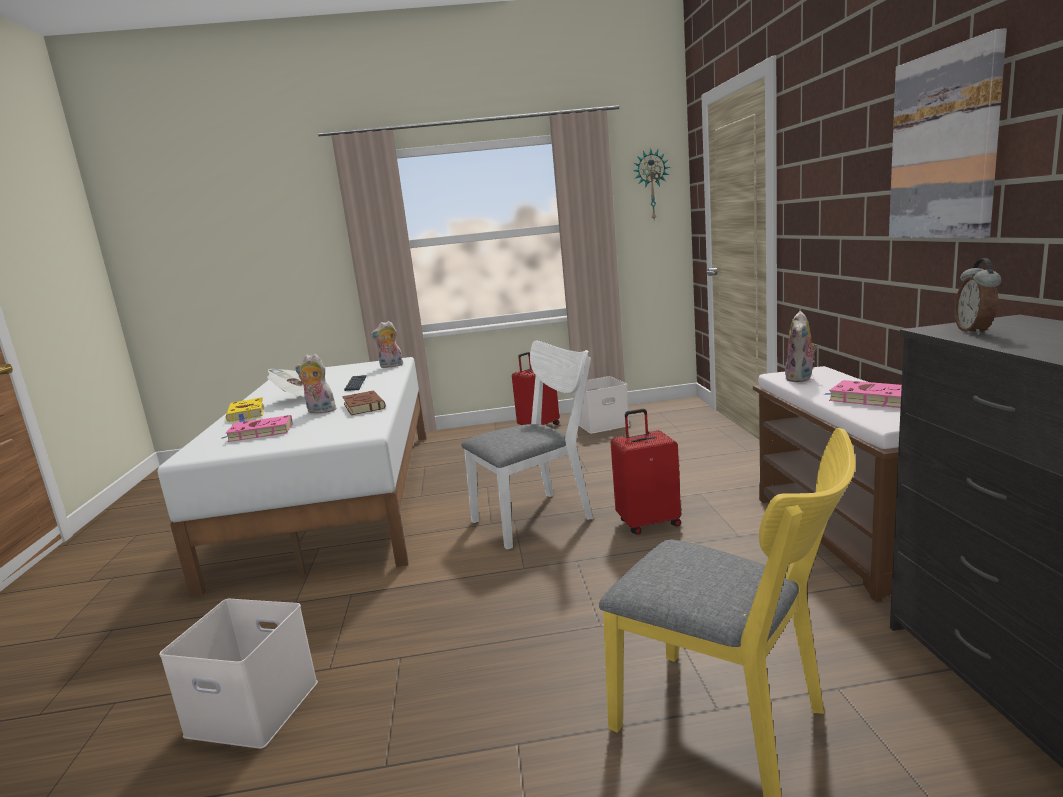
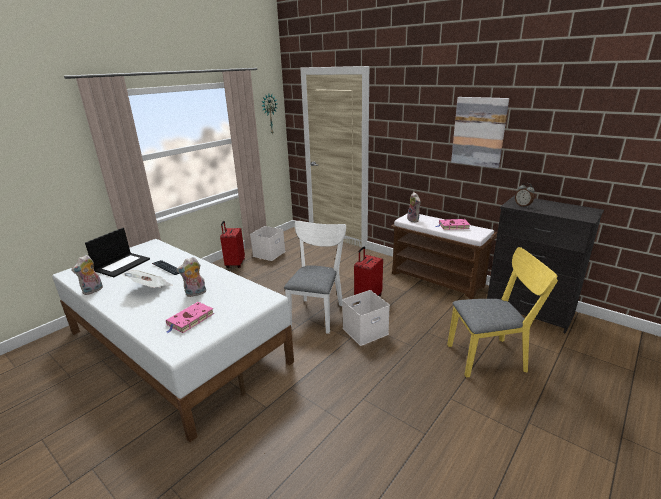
camera: 45 degrees left, 10 degrees up
(246, 414) = (133, 311): yellow book -> none
(250, 709) = (338, 457): white storage box -> white storage box (365, 331)
(333, 374) = (122, 264): none -> laptop
(363, 406) = (220, 282): brown book -> none
(391, 366) = (159, 249): plush toy -> plush toy (93, 291)

